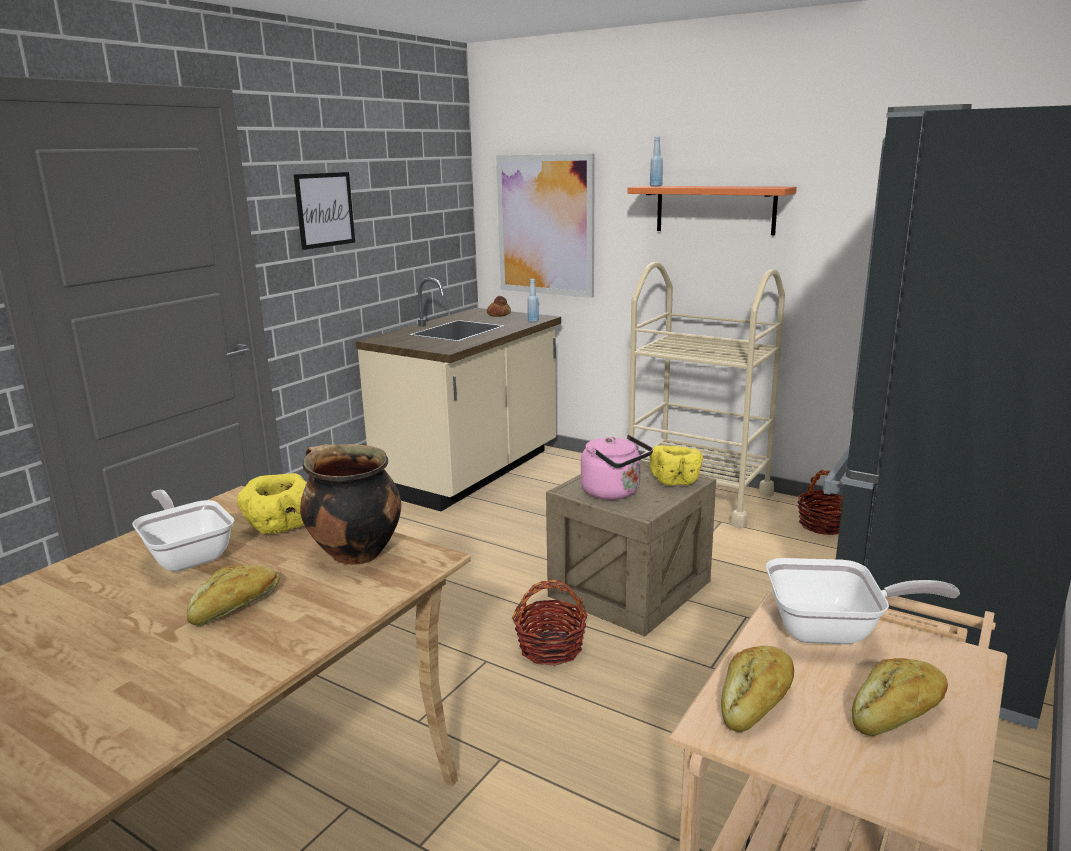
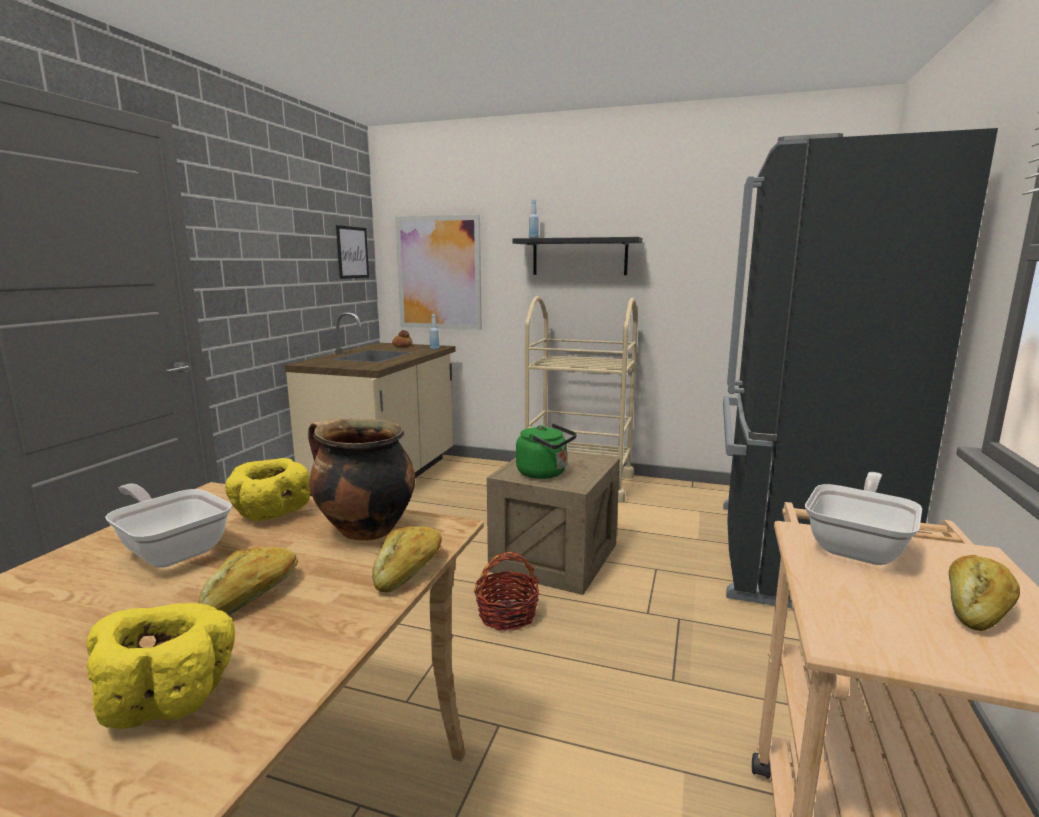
camera: 15 degrees left, 5 degrees down
(325, 210) = (256, 246): picture -> picture (352, 252)
(614, 492) = (545, 473): pink kettle -> green kettle
(676, 481) = (589, 461): yellow bowl -> yellow bowl (170, 697)
(715, 209) = (579, 257): orange shelf -> black shelf
(756, 700) = (855, 614): bread -> bread (410, 570)
(824, 525) = (679, 495): basket -> none
(834, 631) = (859, 546): frying pan -> frying pan turned 45 degrees counterclockwise

